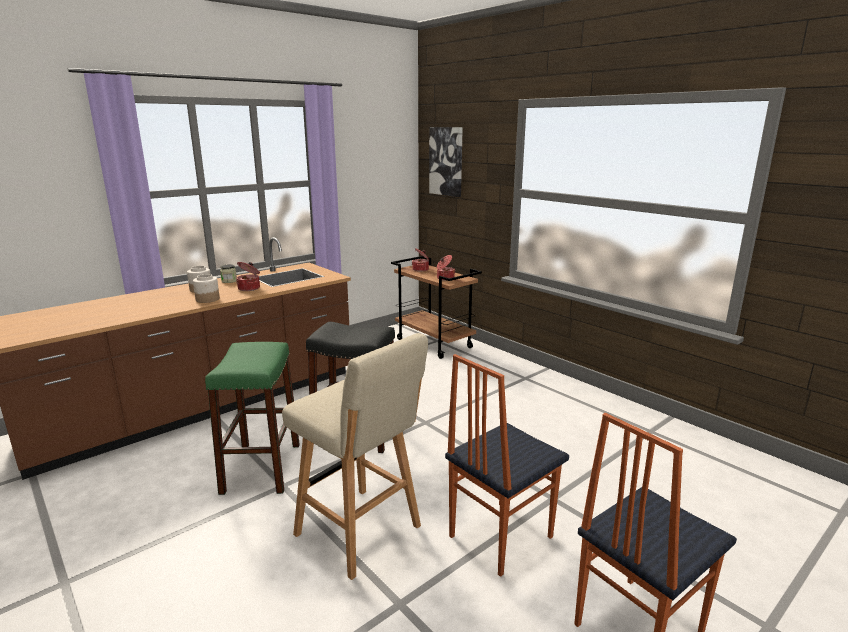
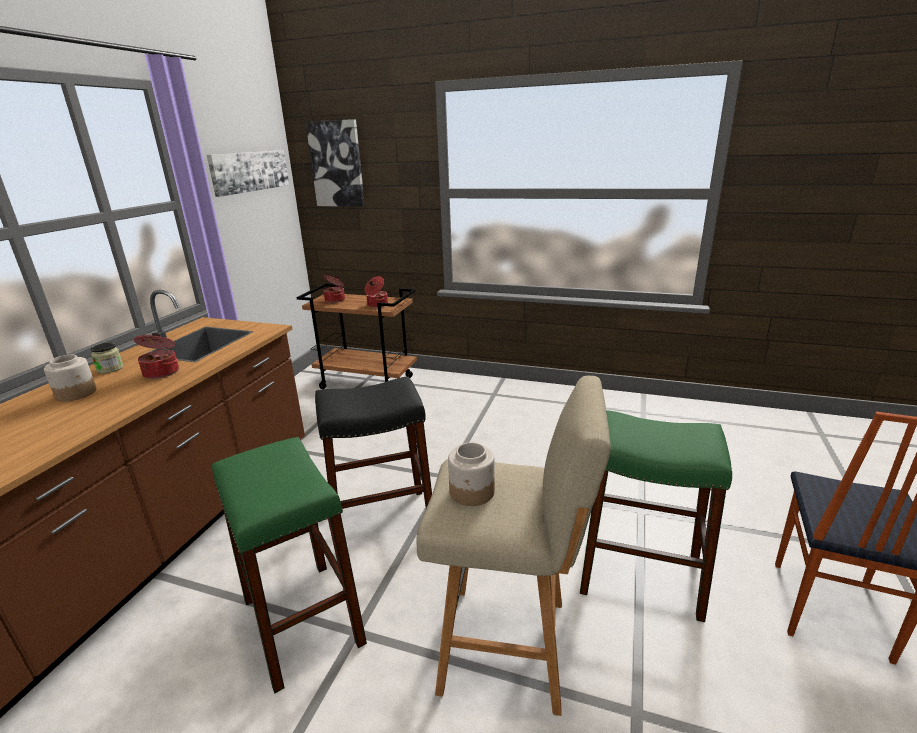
camera: 30 degrees left, 5 degrees up
(207, 299) = (111, 407): jar -> jar (472, 492)
(377, 163) = (249, 171): none -> picture
(499, 536) = (640, 575): chair -> green stool

